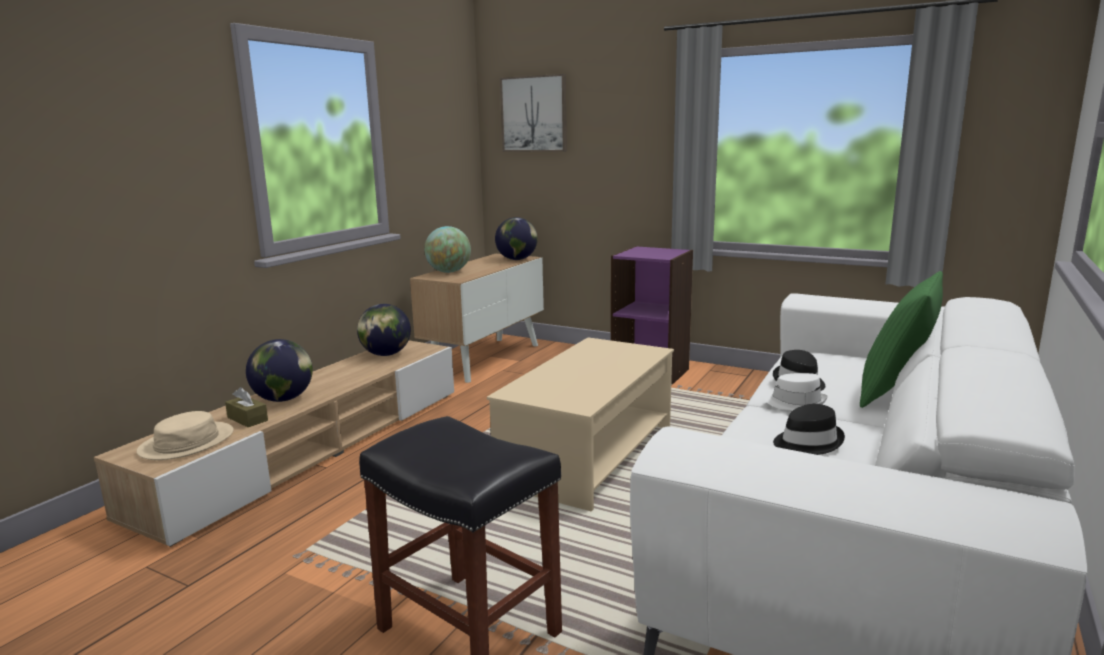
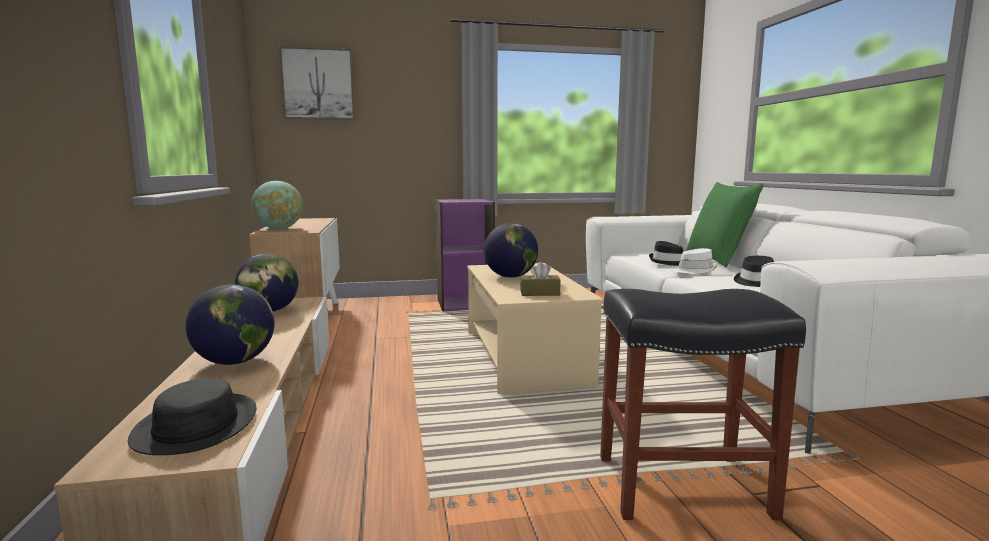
camera: 40 degrees left, 5 degrees down
(187, 442) = (196, 425): beige hat -> black hat
(247, 419) = (231, 386): brown tissue box -> brown tissue box (540, 293)
(517, 259) = (319, 219): globe -> globe (511, 277)

